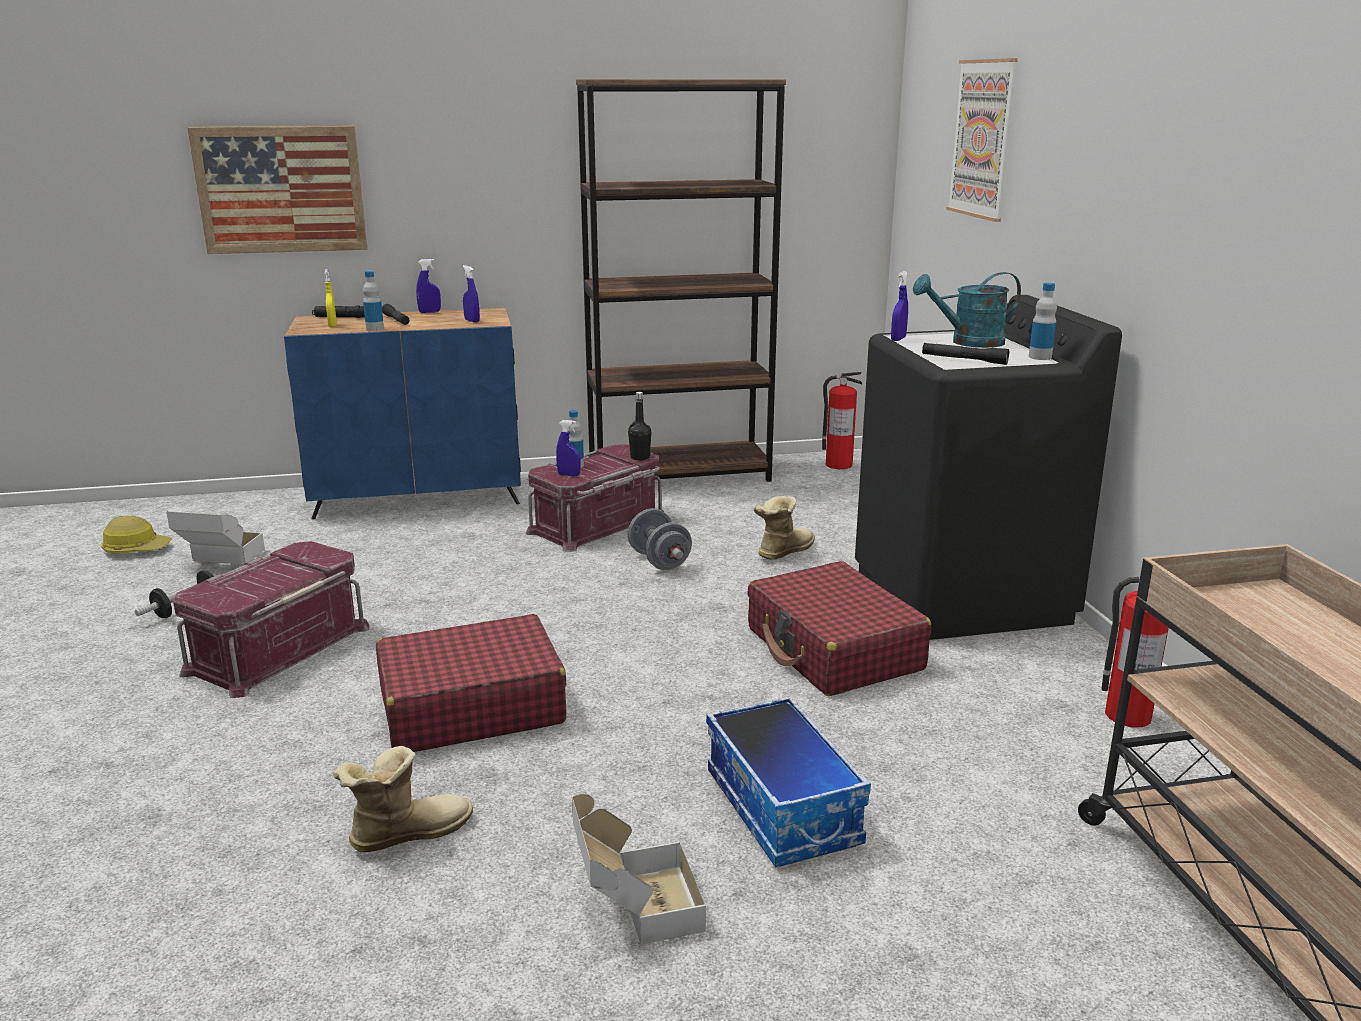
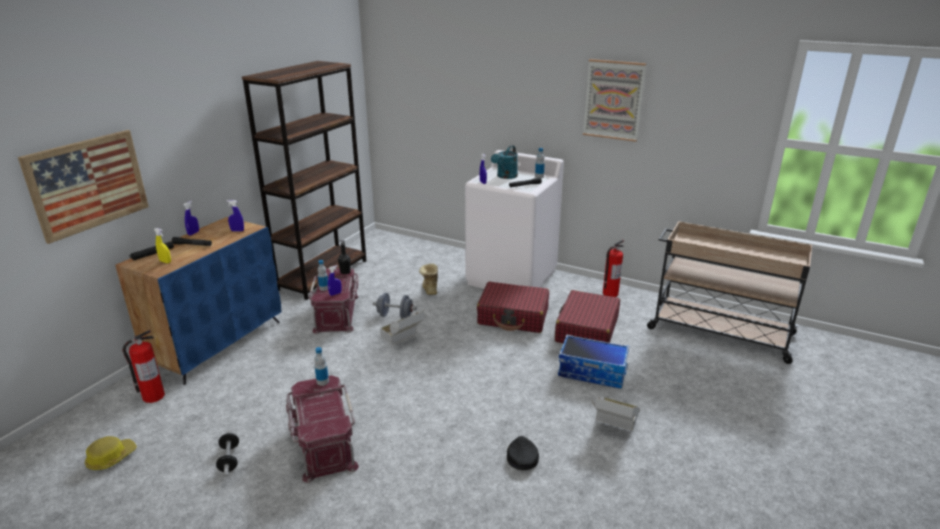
camera: 50 degrees left, 5 degrees up
(220, 561) = (187, 431): cardboard box -> cardboard box (403, 338)
(375, 329) = (200, 254): bottle -> bottle (322, 382)
(406, 832) = (521, 456): boot -> black cap
(470, 707) = (450, 408): red suitcase -> red suitcase (586, 330)
(838, 465) = (376, 242): fire extinguisher -> fire extinguisher (153, 396)
(962, 596) = (512, 277): black washing machine -> white washing machine
(982, 139) = (444, 83): picture -> picture (613, 100)

